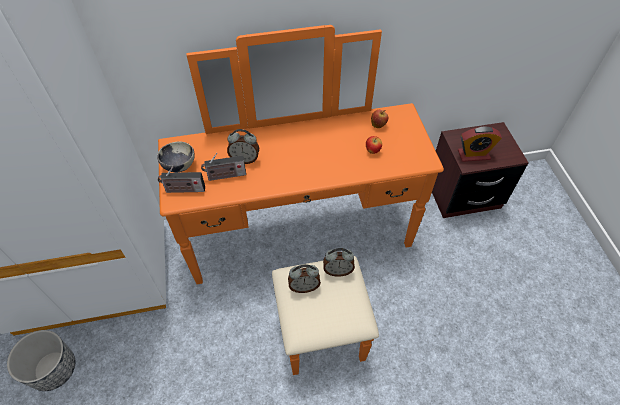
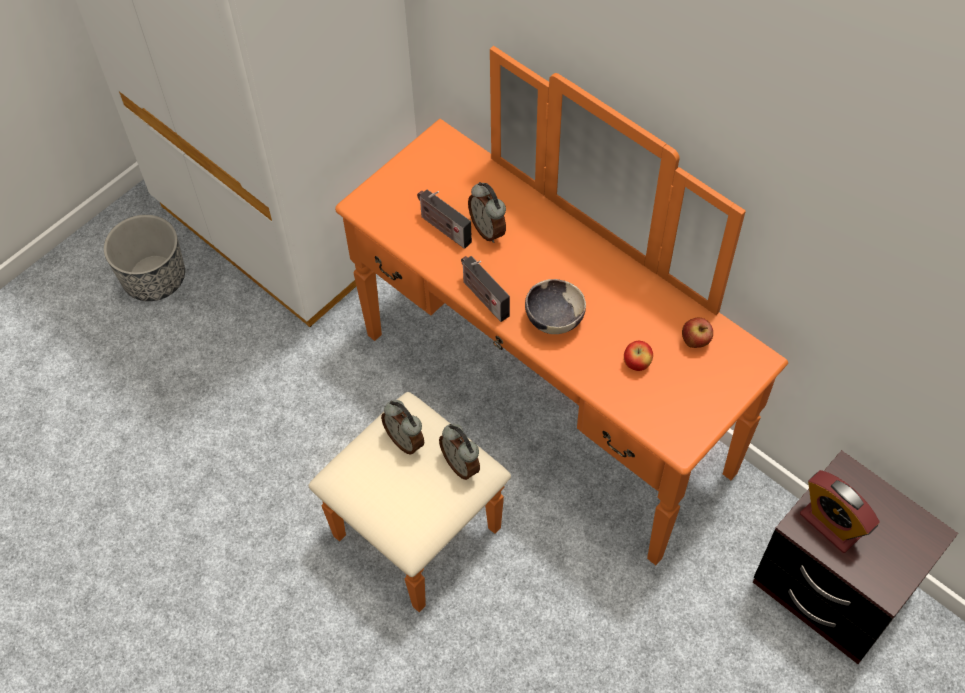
camera: 55 degrees right, 5 degrees up
(179, 166) = (417, 171): bowl -> bowl (553, 319)
(183, 190) = (385, 202): radio -> radio (483, 297)

